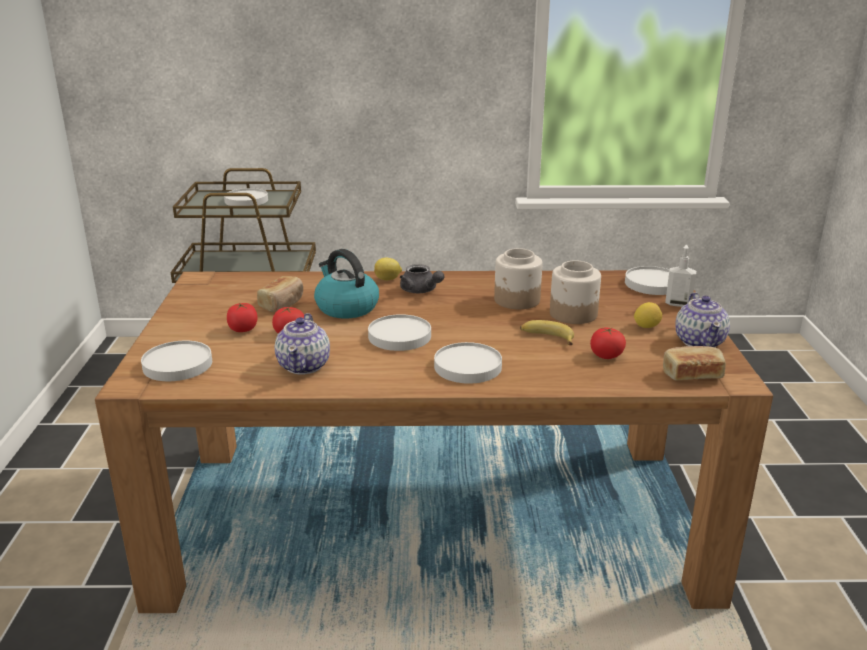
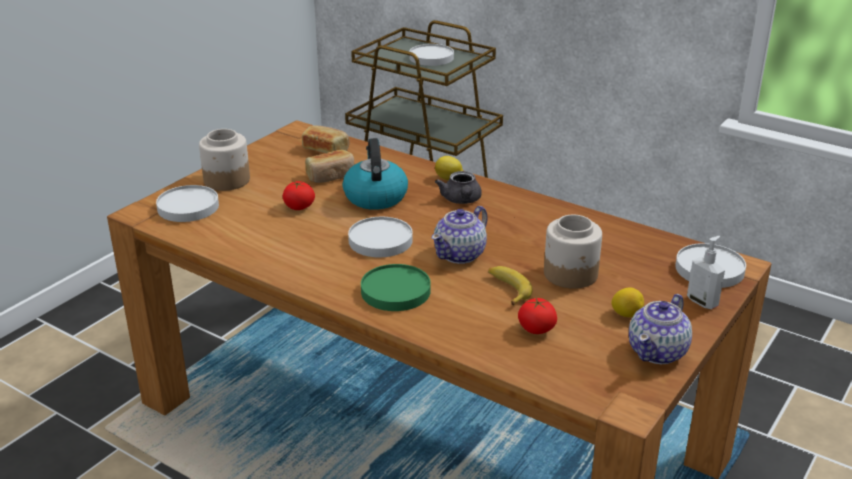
camera: 35 degrees right, 5 degrees up
(243, 329) = (271, 191): tomato -> none
(304, 365) = (272, 241): teapot -> teapot (460, 254)
(467, 366) = (395, 291): white plate -> green plate
(517, 300) = (536, 240): jar -> jar (226, 180)
(691, 374) = (591, 382): bread -> bread (326, 149)

